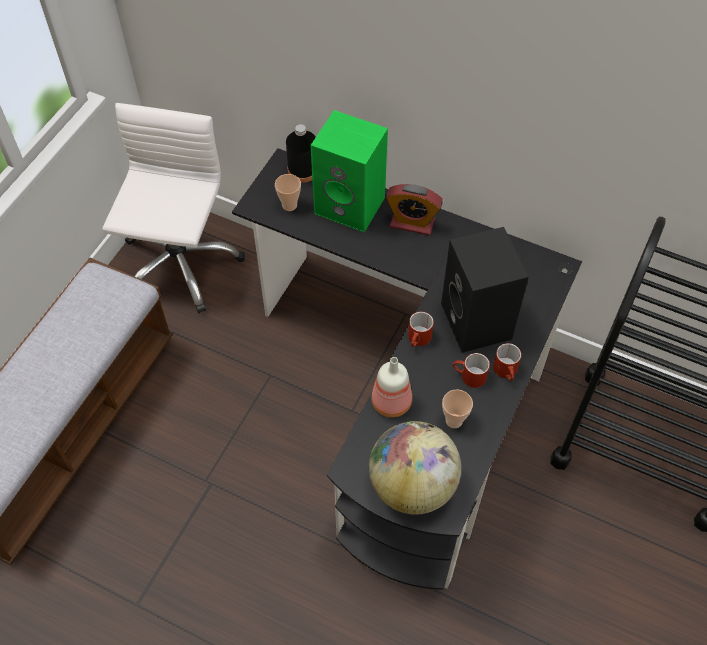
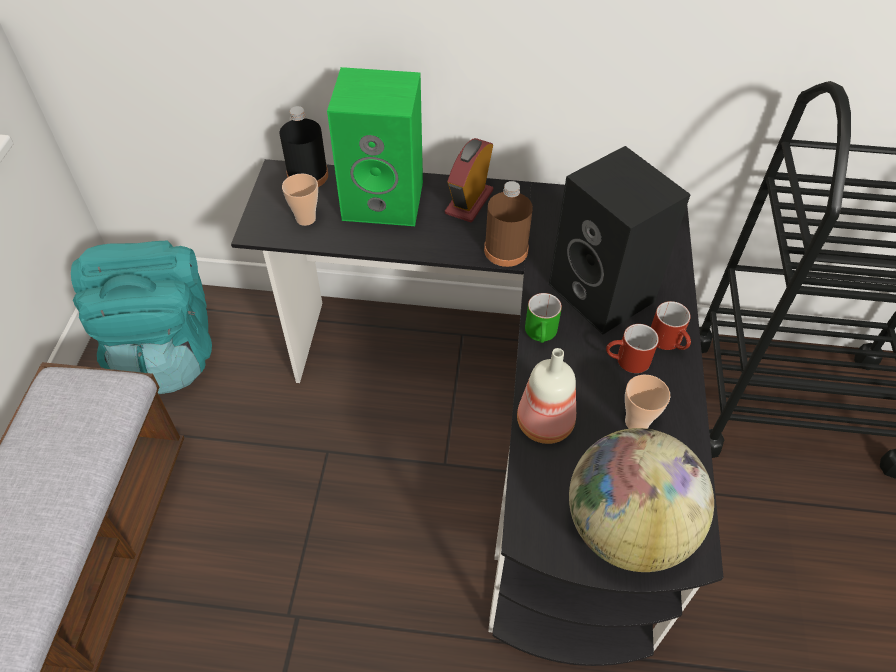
camera: 20 degrees left, 5 degrees down
(179, 264) = (166, 352): white office chair -> turquoise backpack
(412, 223) = (469, 202): alarm clock -> alarm clock turned 120 degrees clockwise
(418, 340) = (542, 334): red mug -> green mug
(422, 269) = (506, 250): none -> brown bottle

